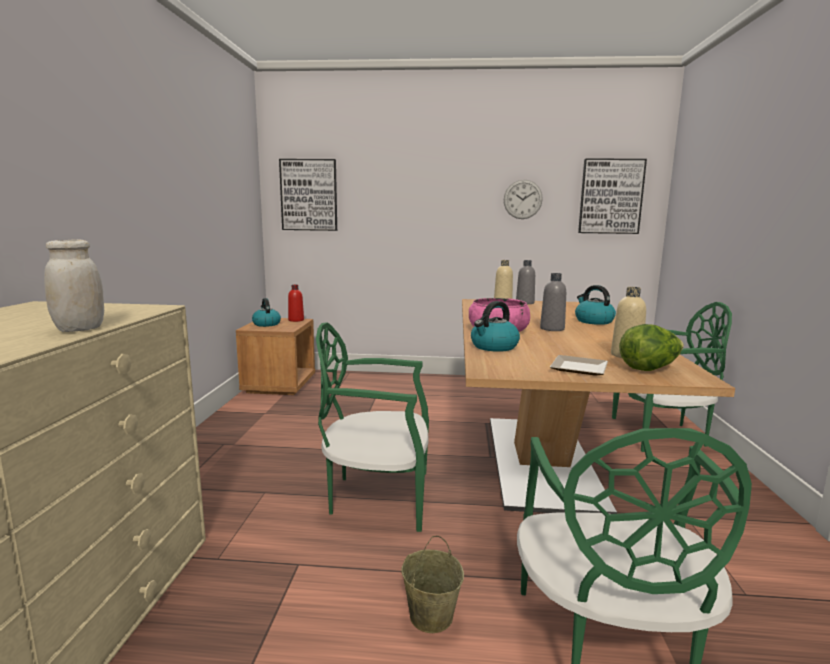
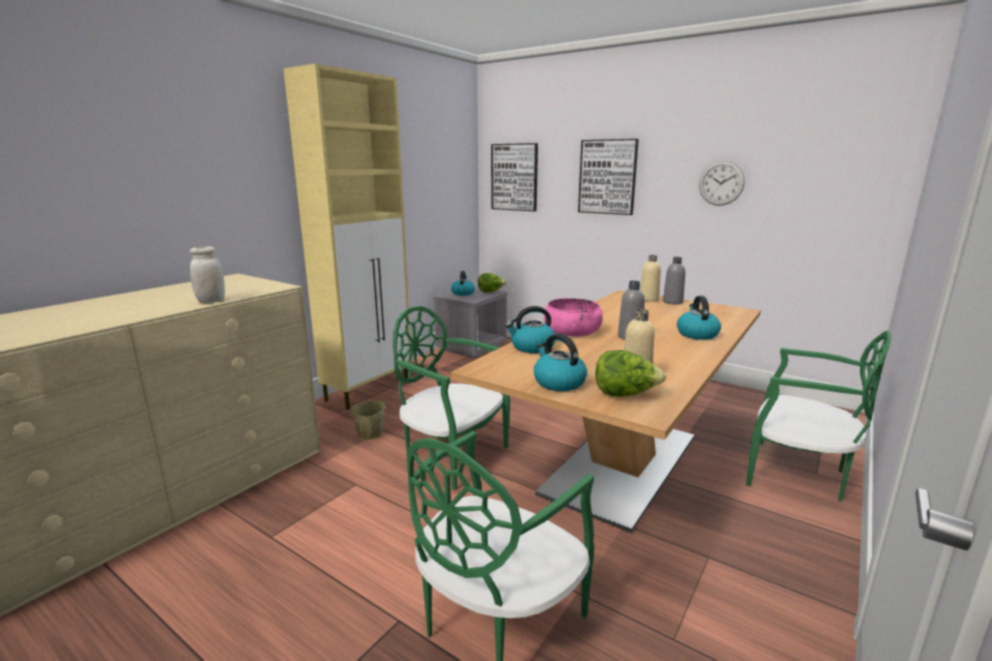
camera: 30 degrees right, 5 degrees up
(199, 452) = (369, 390): none -> beige cabinet
(279, 385) = (472, 347): brown nightstand -> grey nightstand
(296, 320) = (491, 292): red bottle -> lettuce
(430, 615) = (399, 546): beige bucket -> beige bucket (370, 433)
(580, 369) = (558, 382): plate -> kettle
(610, 196) = (834, 181): picture -> picture (607, 177)

